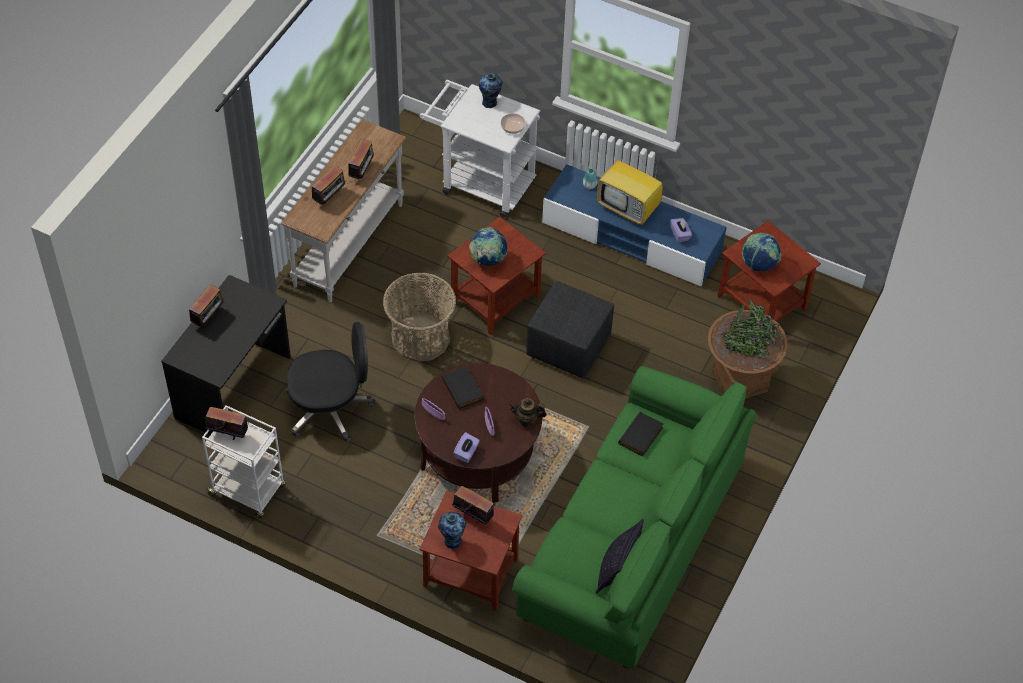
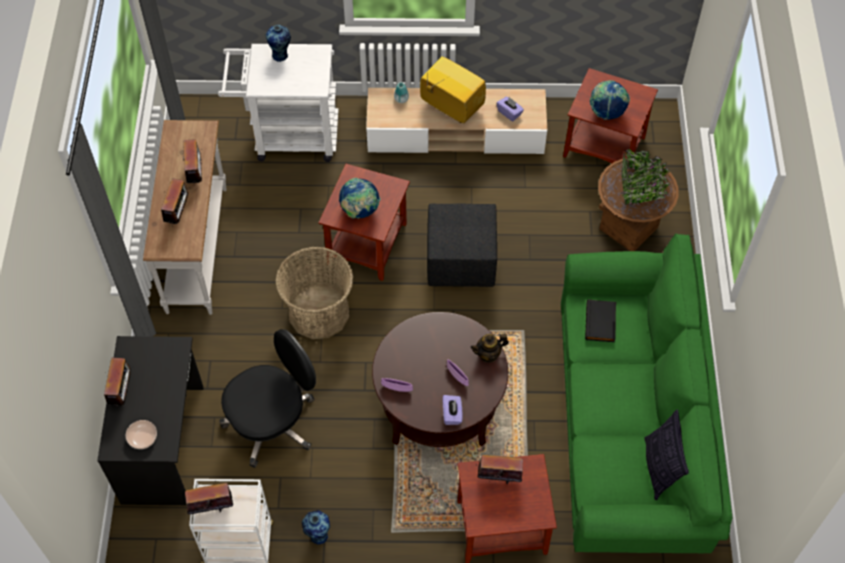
camera: 25 degrees left, 5 degrees up
(452, 540) = (494, 512): vase -> vase (318, 535)
(463, 389) = (411, 350): black book -> none
(512, 127) = (316, 71): bowl -> bowl (142, 438)
(629, 209) = (450, 107): television -> television turned 150 degrees counterclockwise
(631, 238) = (455, 133): blue tv stand -> beige tv stand

